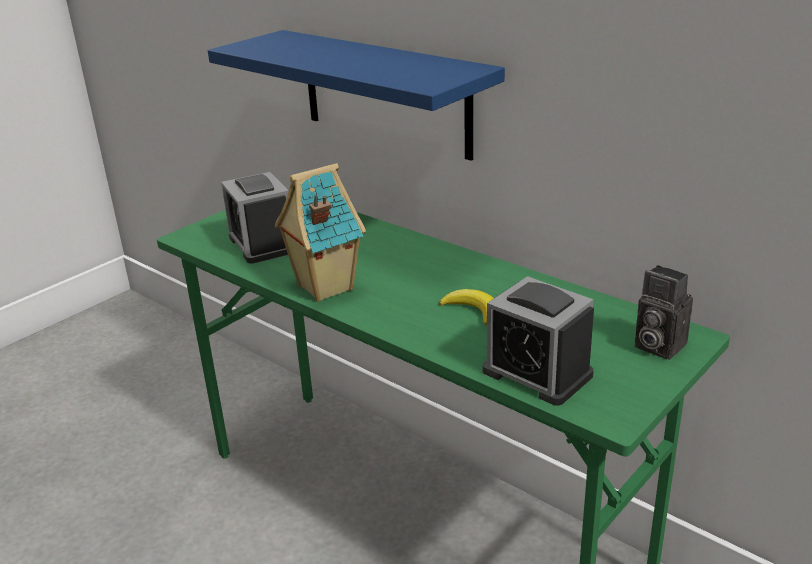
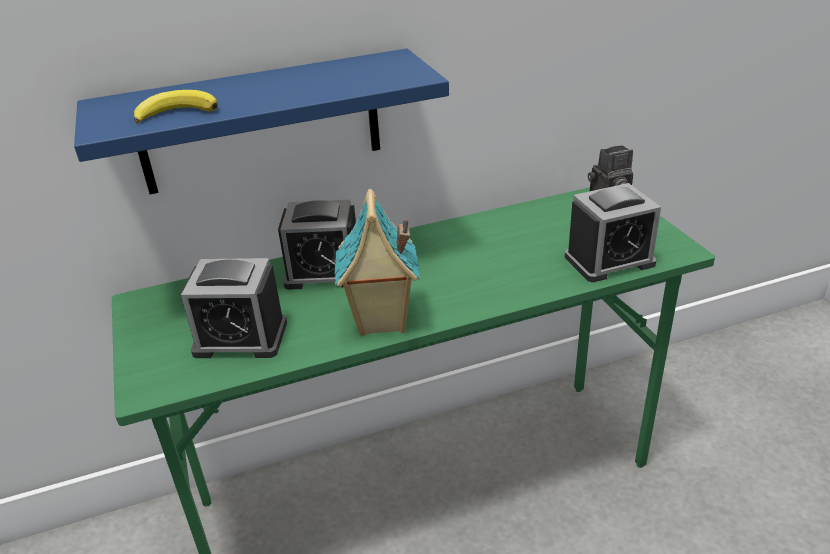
camera: 60 degrees left, 5 degrees up
(373, 243) = (324, 272): none -> alarm clock
(473, 311) = (498, 259): banana -> banana (176, 112)

